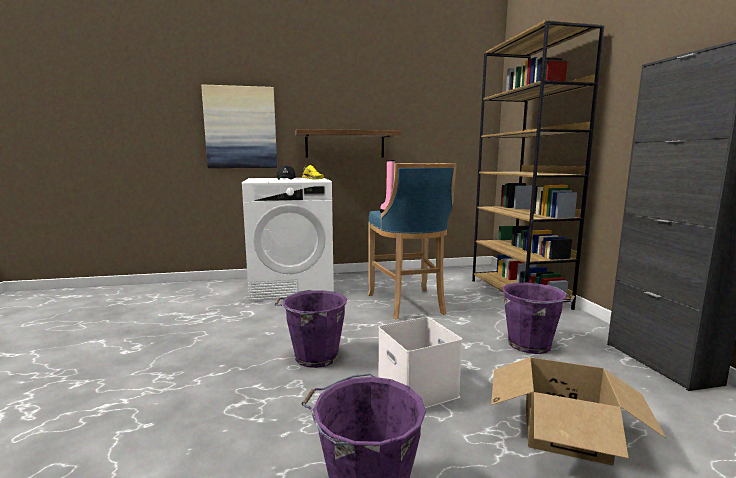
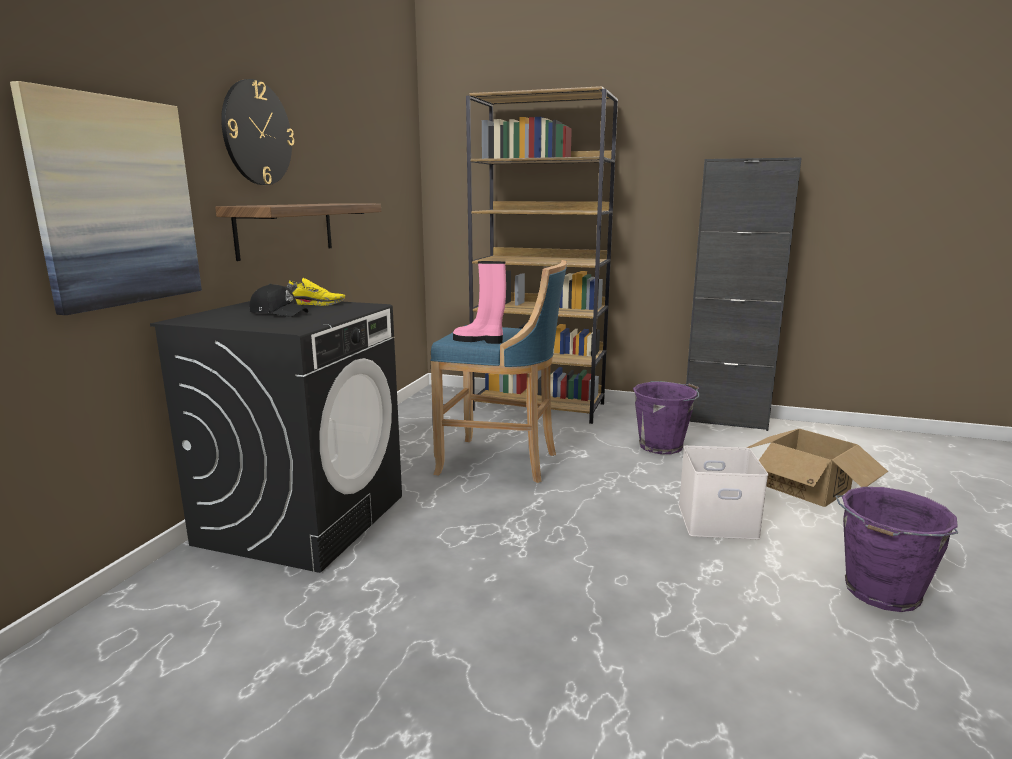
camera: 60 degrees left, 5 degrees up
(292, 286) = (303, 519): white washing machine -> black washing machine
(314, 357) = (603, 559): purple bucket -> none
(329, 96) = (257, 133): none -> wall clock

